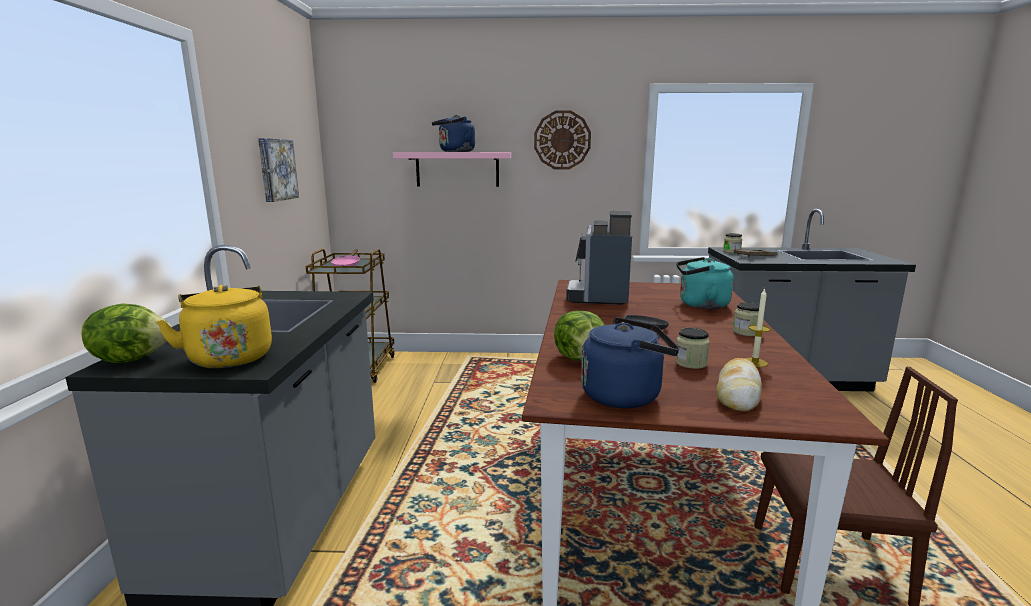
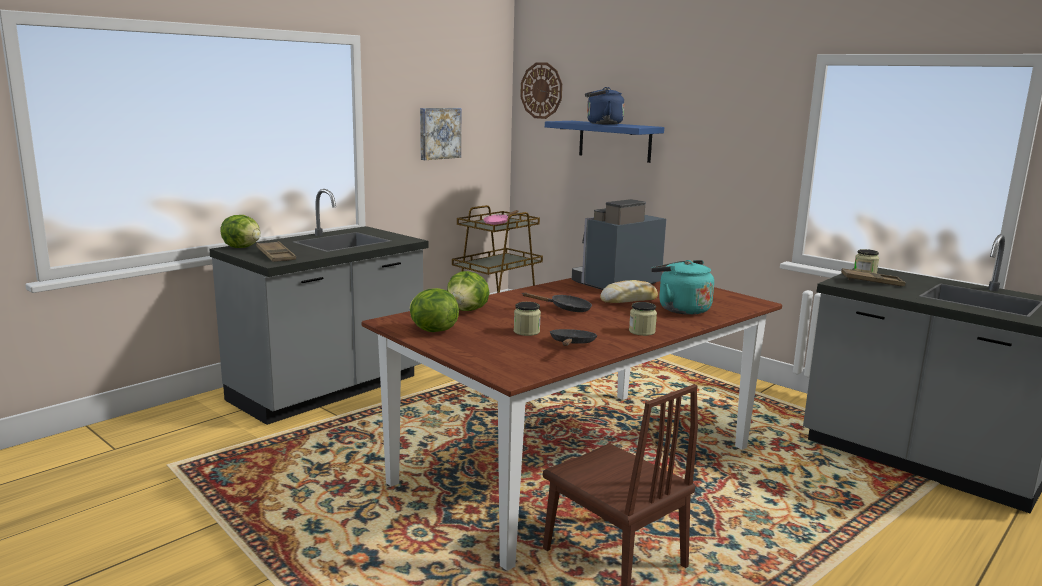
camera: 40 degrees right, 0 degrees up
(229, 357) = (276, 256): yellow kettle -> brown tray
(457, 169) = (614, 141): pink shelf -> blue shelf
(562, 140) = (715, 116): wall clock -> wall clock (541, 90)
(625, 395) = (432, 330): blue kettle -> lettuce
(738, 393) = (499, 350): bread -> bread (629, 300)
(754, 362) = (572, 344): candle -> black frying pan

